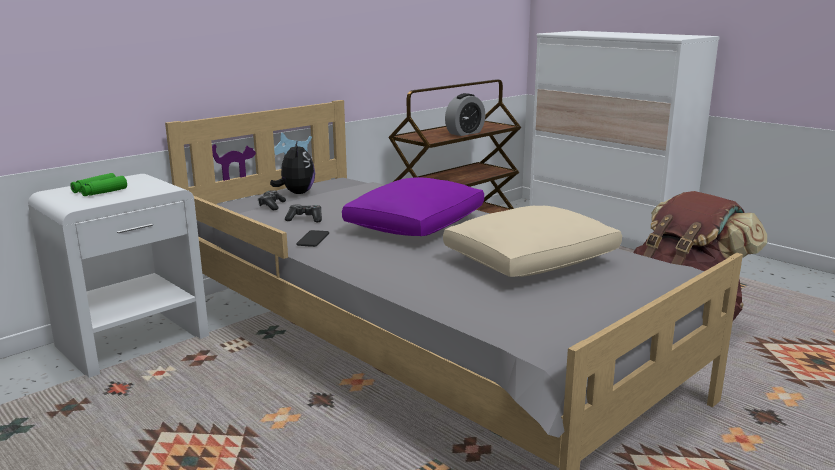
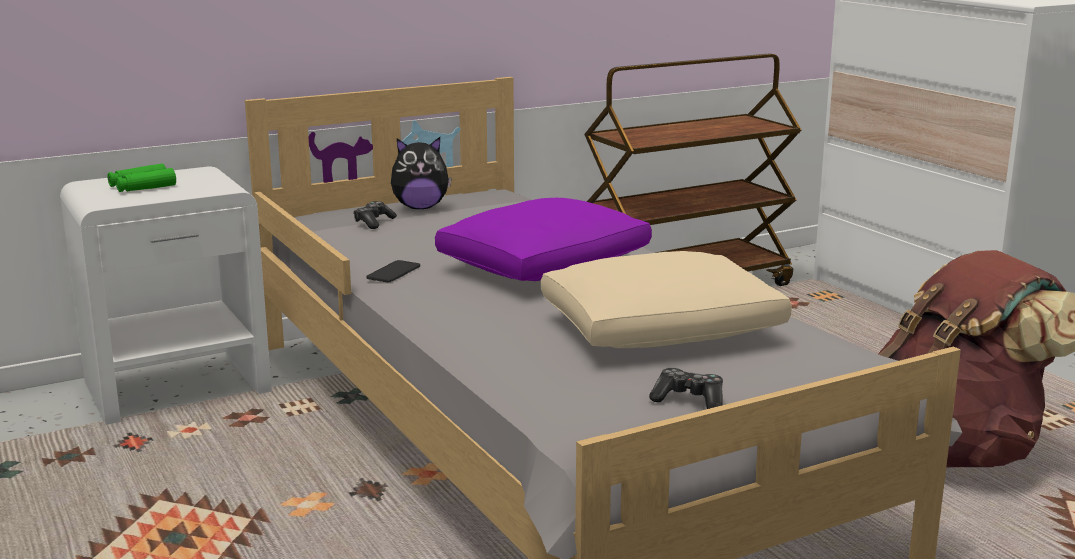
camera: 15 degrees right, 0 degrees up
(296, 193) = (420, 207): plush toy -> plush toy turned 75 degrees clockwise
(305, 219) = (403, 244): game controller -> game controller (689, 400)
(465, 133) = (701, 134): alarm clock -> none

